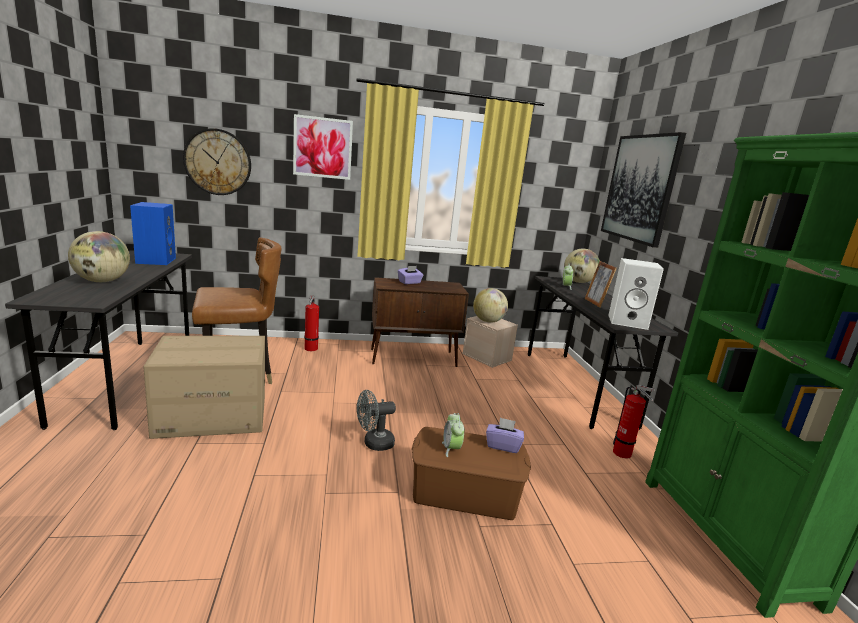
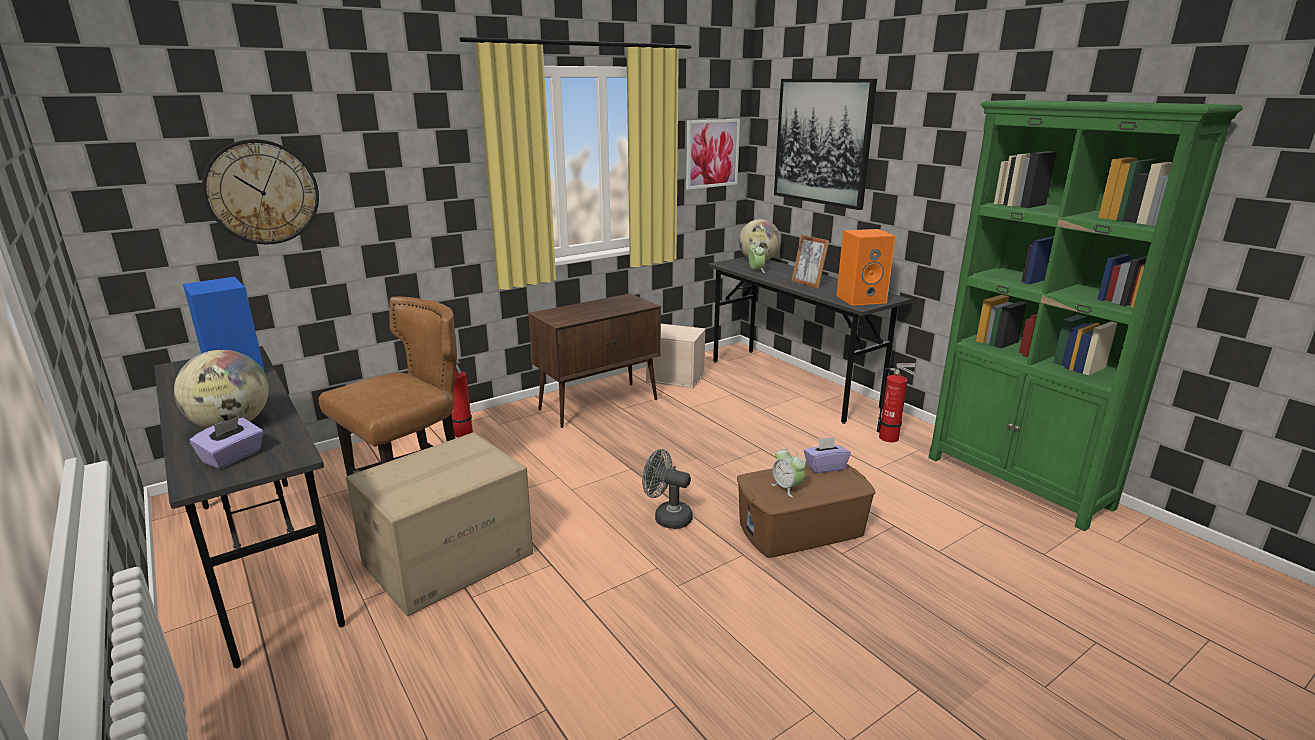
camera: 25 degrees left, 5 degrees up
(323, 147) = (420, 143): picture -> picture (712, 153)
(374, 443) = (667, 517): grey fan -> grey fan turned 75 degrees clockwise
(409, 282) = (579, 309): purple tissue box -> purple tissue box (233, 457)
(488, 321) = (672, 333): globe -> none
(628, 322) = (861, 299): white speaker -> orange speaker

